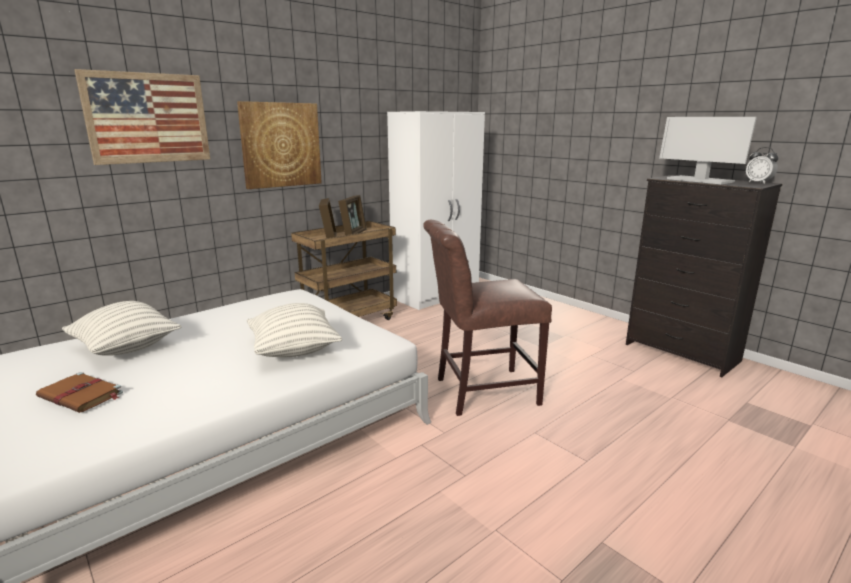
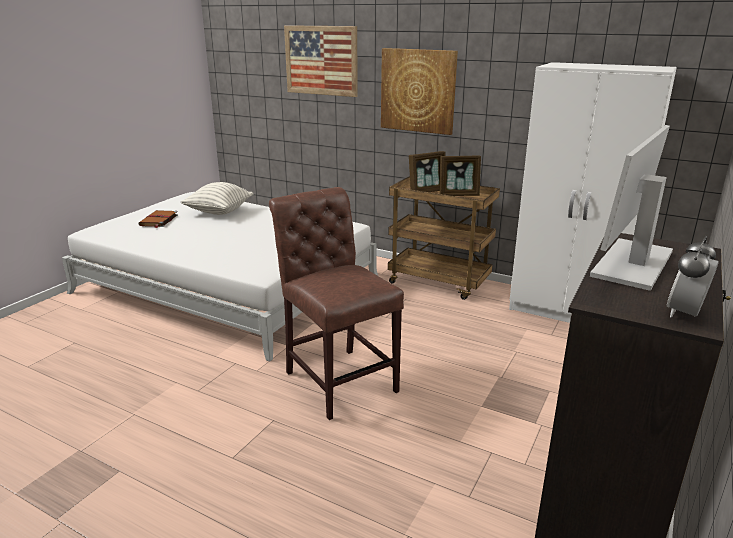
camera: 70 degrees right, 5 degrees up
(294, 351) = (233, 250): pillow -> none

